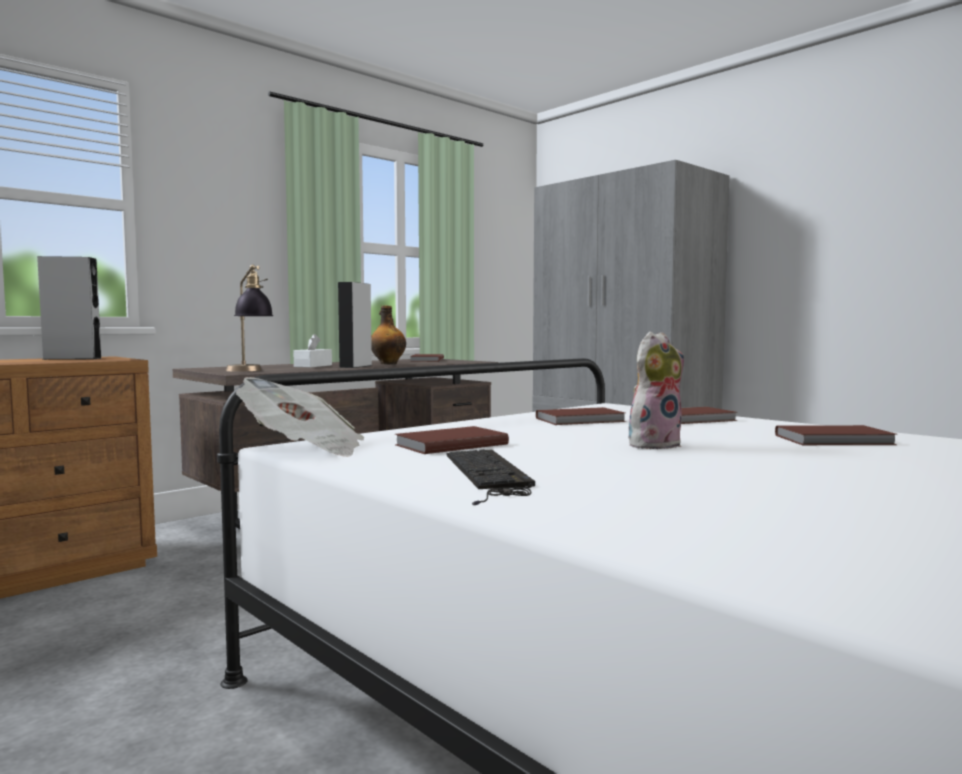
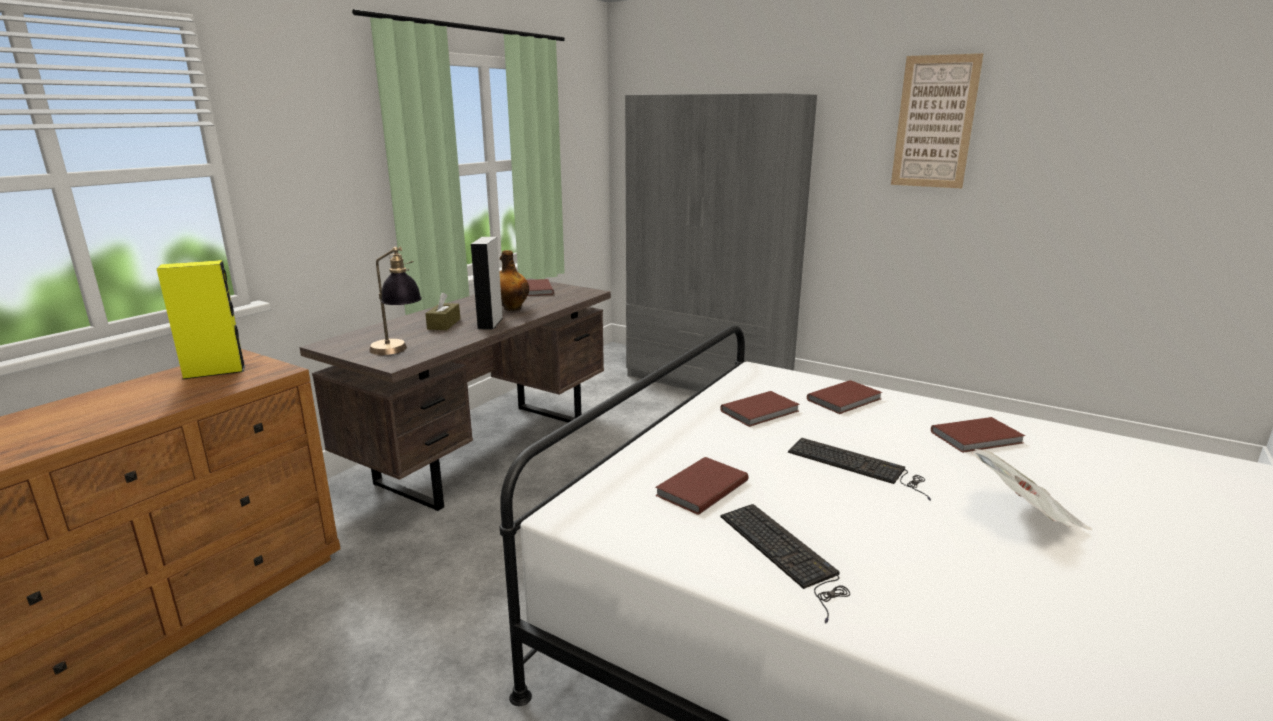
camera: 15 degrees left, 15 degrees up
(72, 359) = (214, 372): grey speaker -> yellow speaker
(304, 450) = (588, 520): newspaper -> newspaper (1024, 516)
(313, 366) = (444, 324): white tissue box -> brown tissue box
(653, 444) = (858, 466): plush toy -> keyboard
(856, 185) = (934, 122): none -> picture

